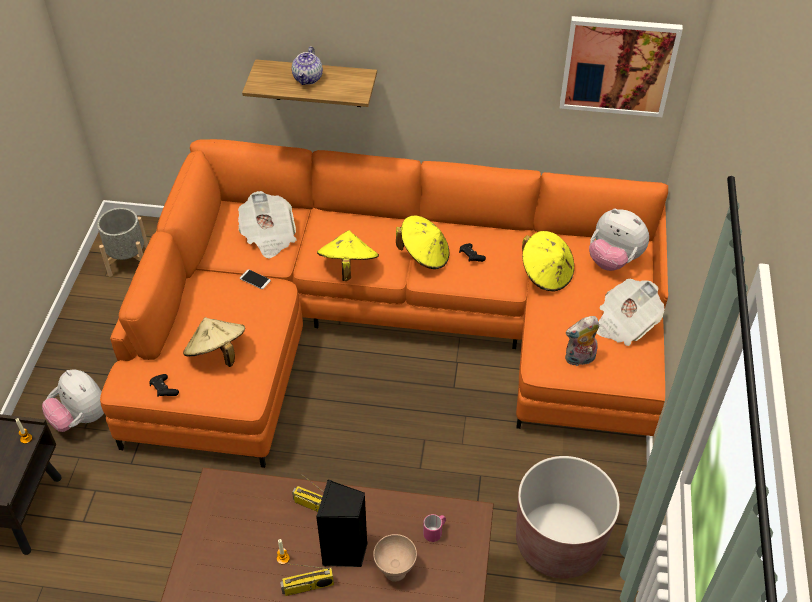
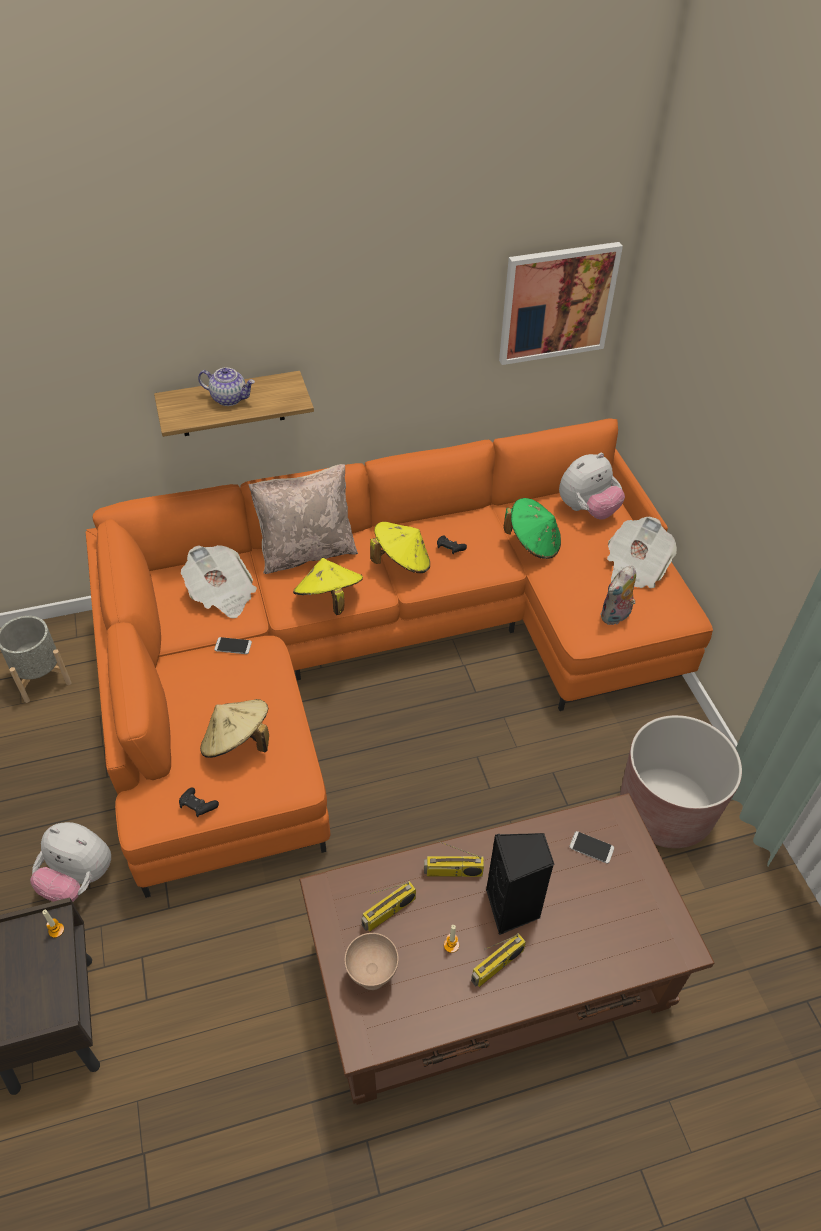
camera: 25 degrees left, 0 degrees up
(251, 517) = (388, 912): none -> radio
(308, 78) = (229, 398): teapot -> teapot turned 60 degrees counterclockwise
(353, 223) = (307, 552): none -> beige pillow
(395, 570) = (577, 906): beige bowl -> beige bowl (372, 975)
(435, 532) = (591, 847): pink mug -> phone
(546, 274) = (533, 543): yellow hat -> green hat
(613, 260) = (587, 510): plush toy -> plush toy turned 45 degrees counterclockwise

